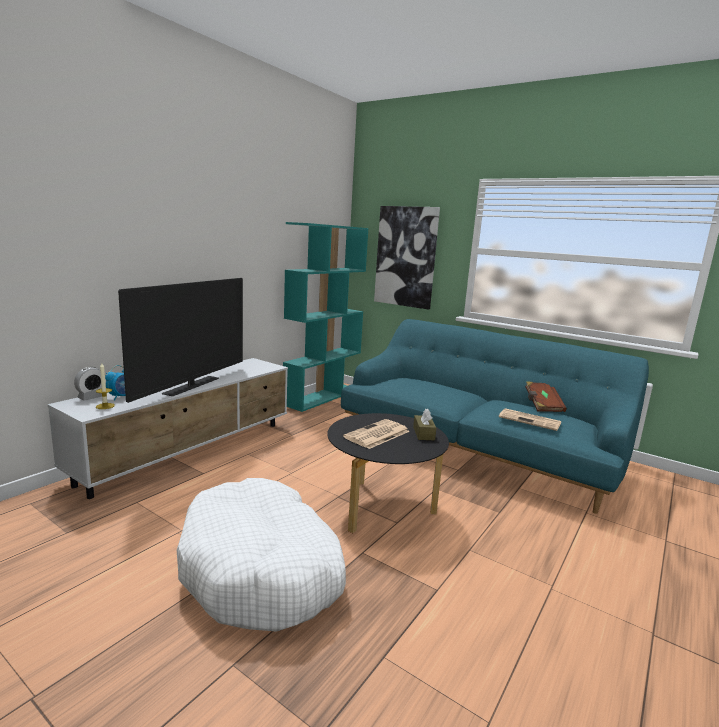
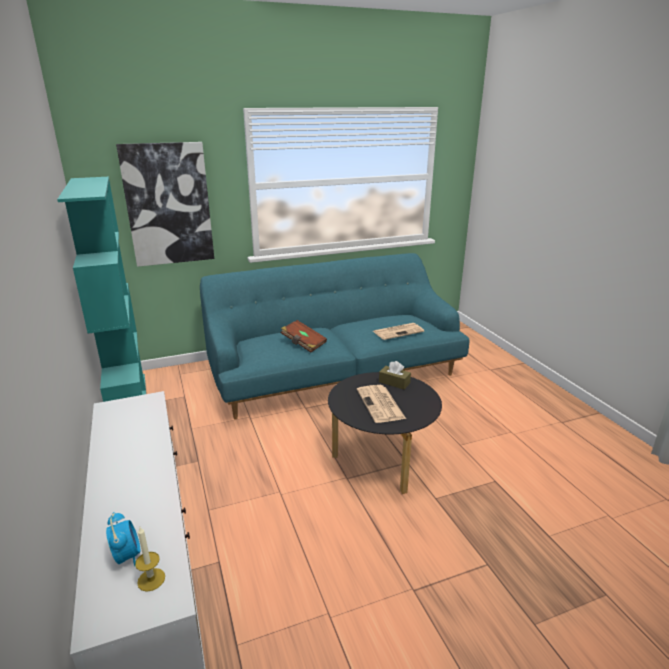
camera: 55 degrees left, 10 degrees up
(92, 397) = (94, 591): alarm clock -> none
(192, 386) = (153, 480): television -> none
(262, 569) = (427, 568): white dog bed -> none
(542, 405) = (375, 315): brown book -> brown book (303, 343)

